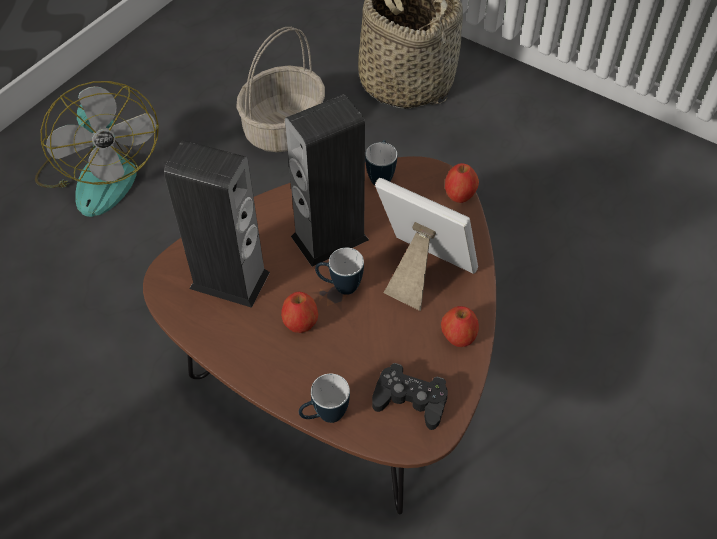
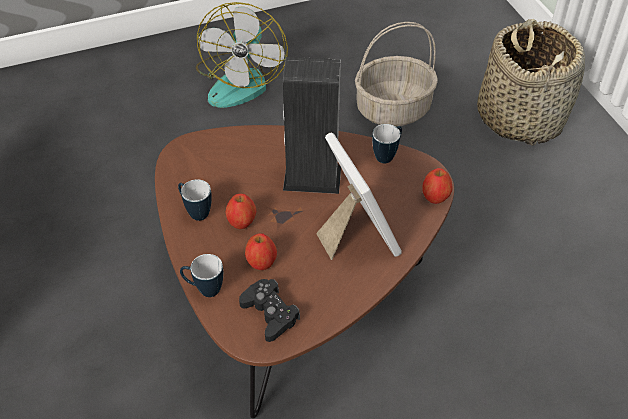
camera: 35 degrees right, 5 degrees down
(229, 280) = (221, 170): speaker -> none
(339, 286) = (290, 213): mug -> mug (195, 212)
(458, 337) = (342, 292): apple -> apple (261, 262)

